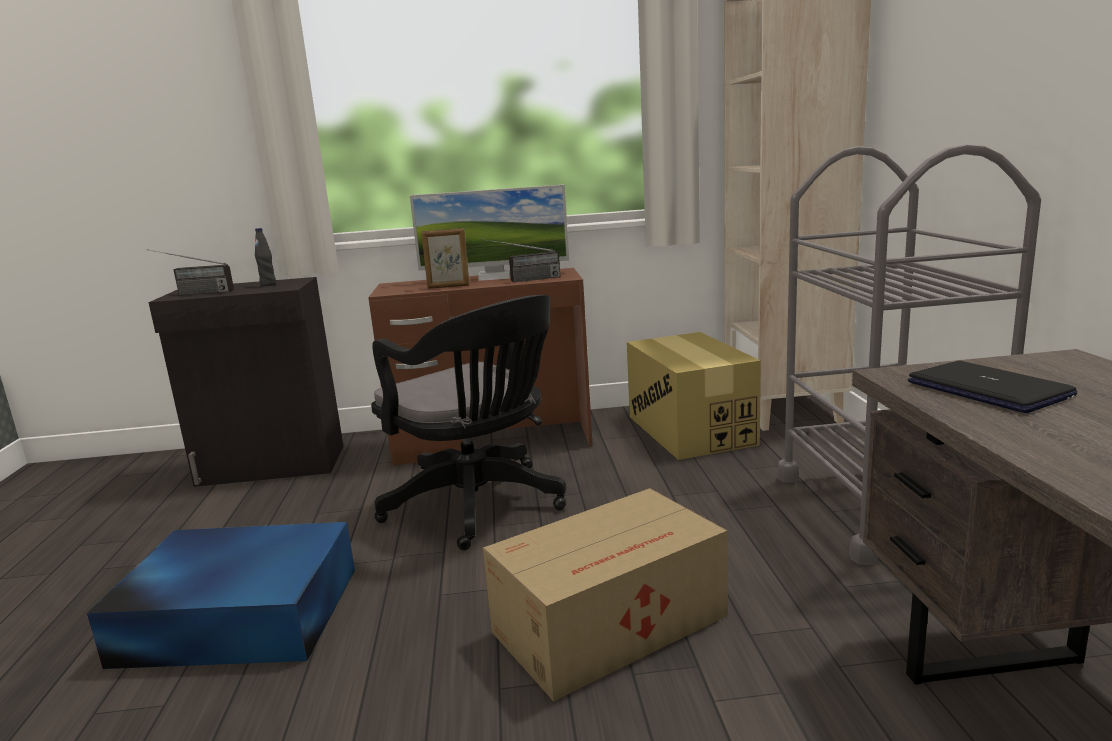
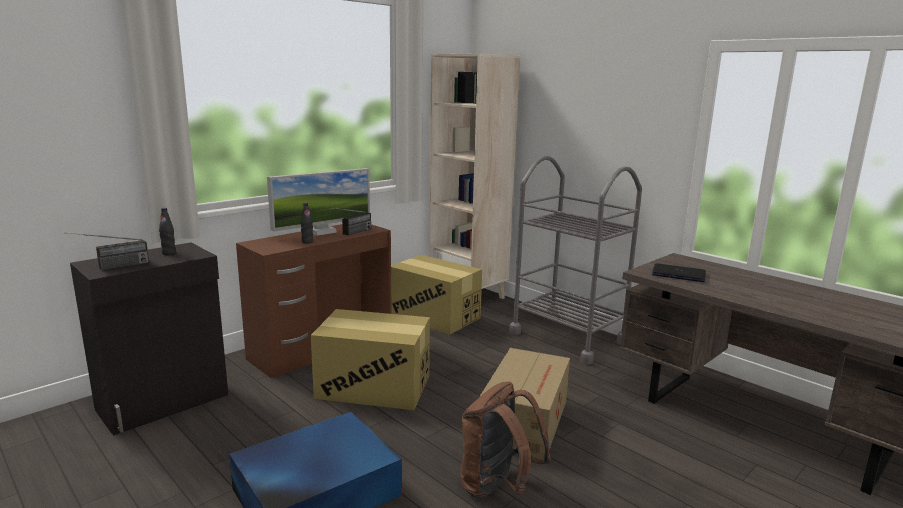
camera: 40 degrees left, 0 degrees up
(426, 710) = (497, 487): none -> brown backpack
(448, 286) = (307, 242): picture frame -> black bottle
(479, 506) = (374, 387): black office chair -> cardboard box

